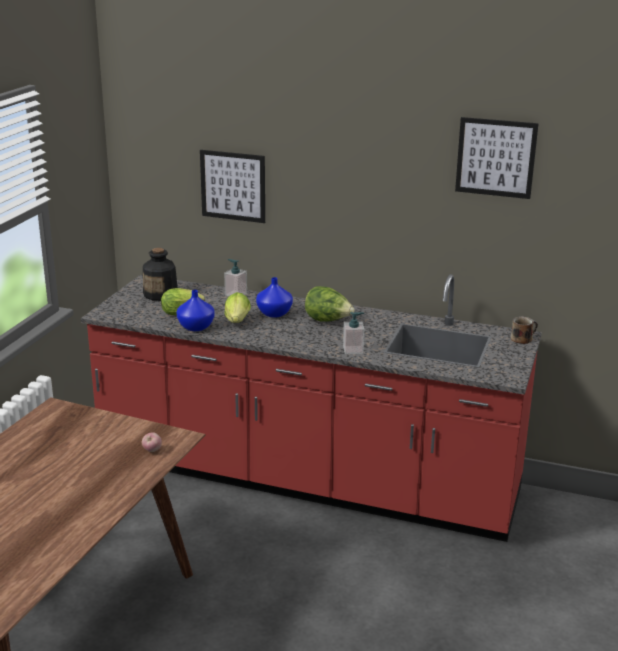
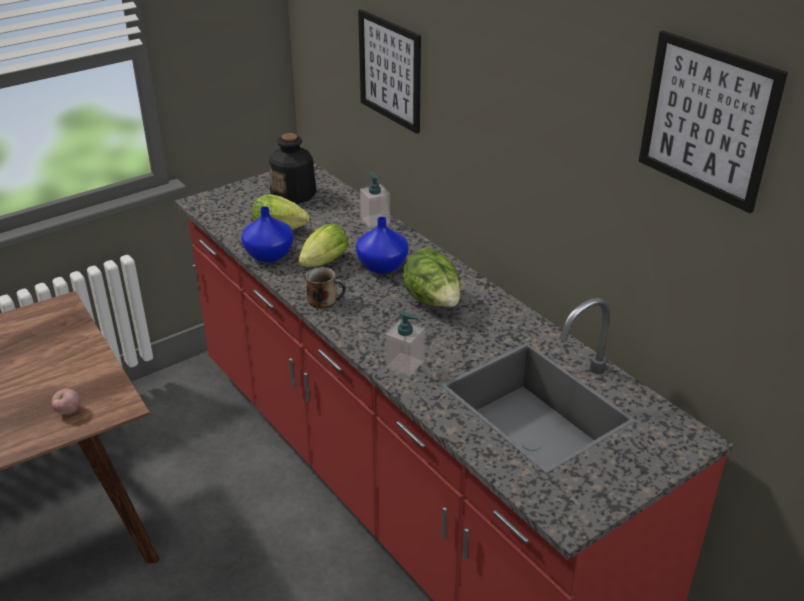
camera: 35 degrees right, 10 degrees up
(522, 339) = (682, 445): mug -> mug (324, 299)

